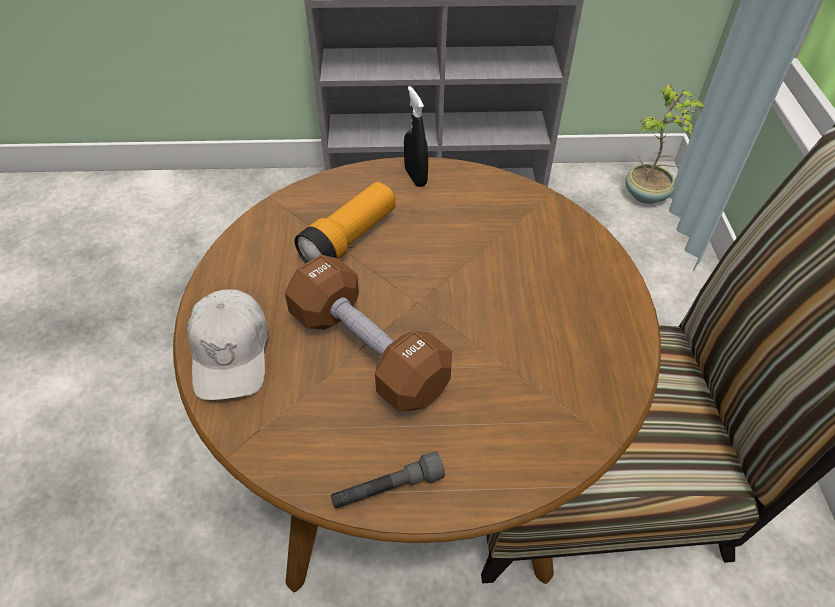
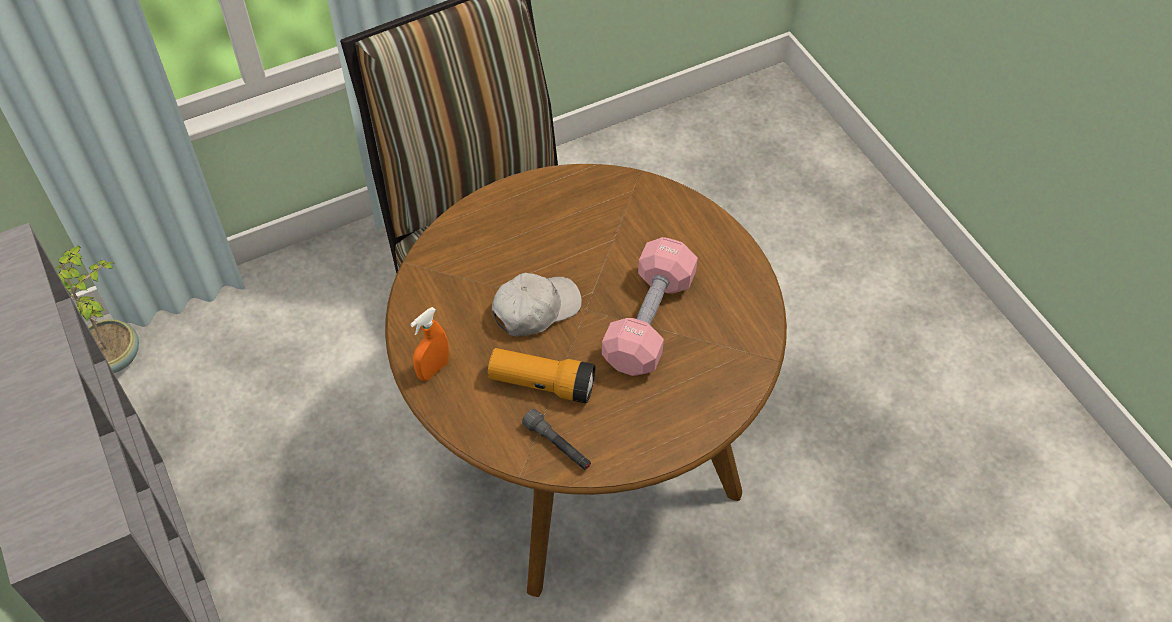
camera: 115 degrees left, 5 degrees up
(231, 353) = (702, 404): white cap -> white cap (535, 309)
(368, 351) = (649, 321): brown dumbbell -> pink dumbbell
(387, 489) = (741, 268): grey flashlight -> grey flashlight (558, 446)
(415, 177) = (433, 369): black spray bottle -> orange spray bottle

